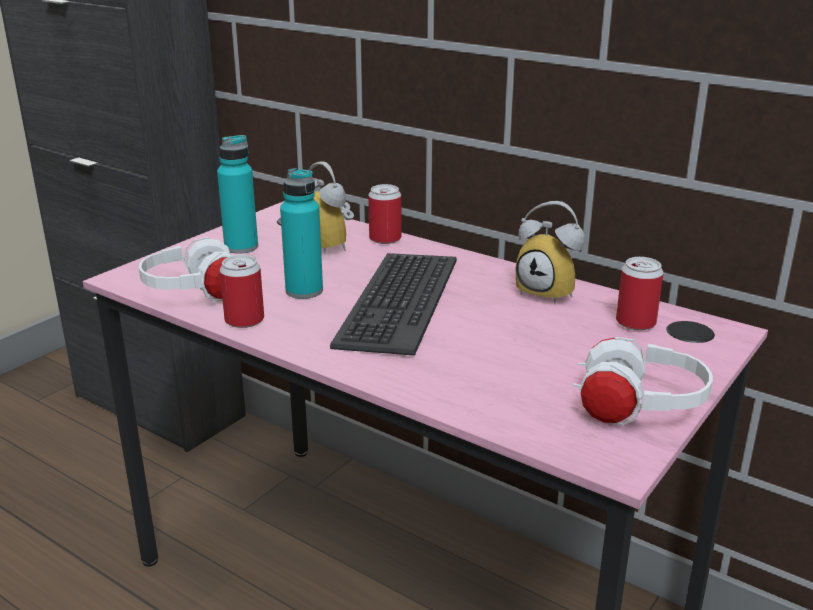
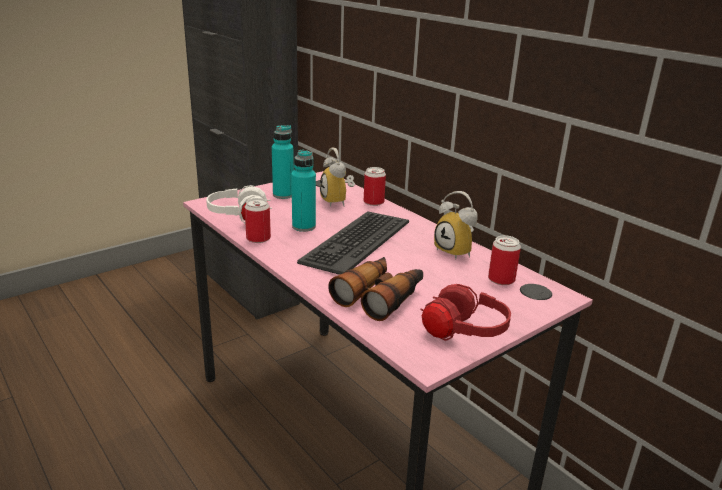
camera: 15 degrees right, 0 degrees up
(486, 377) = (380, 296): none -> binoculars
(637, 410) = (463, 334): white headphones -> red headphones

